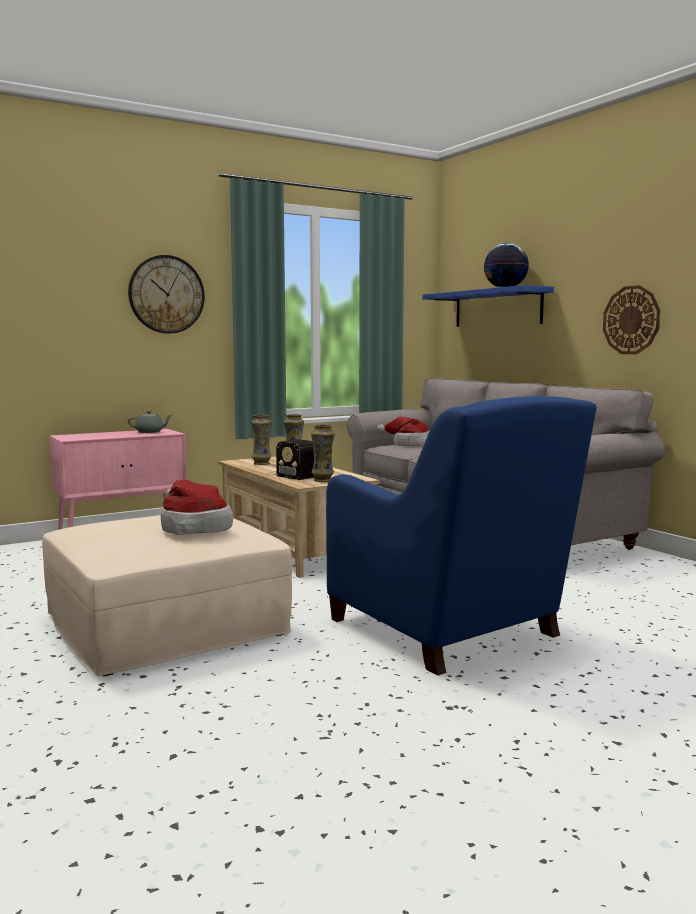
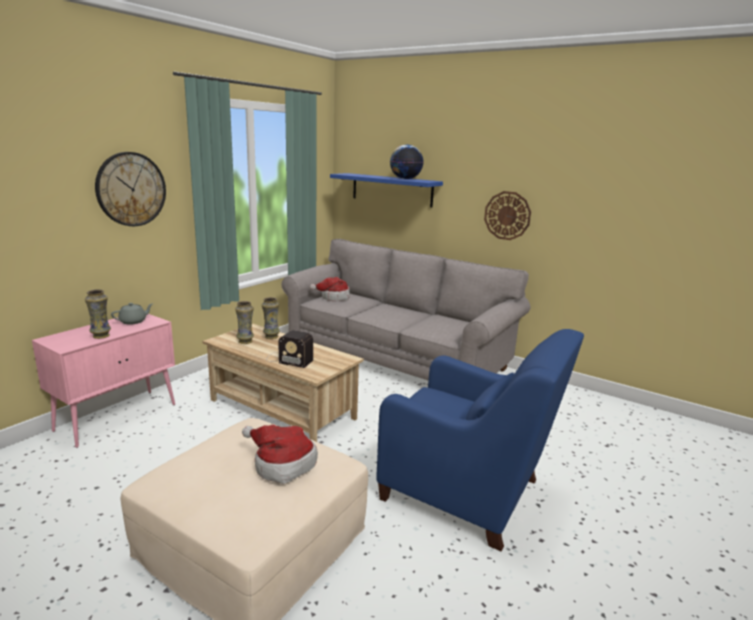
camera: 25 degrees left, 10 degrees up
(323, 480) = (323, 366): vase -> vase (101, 336)

